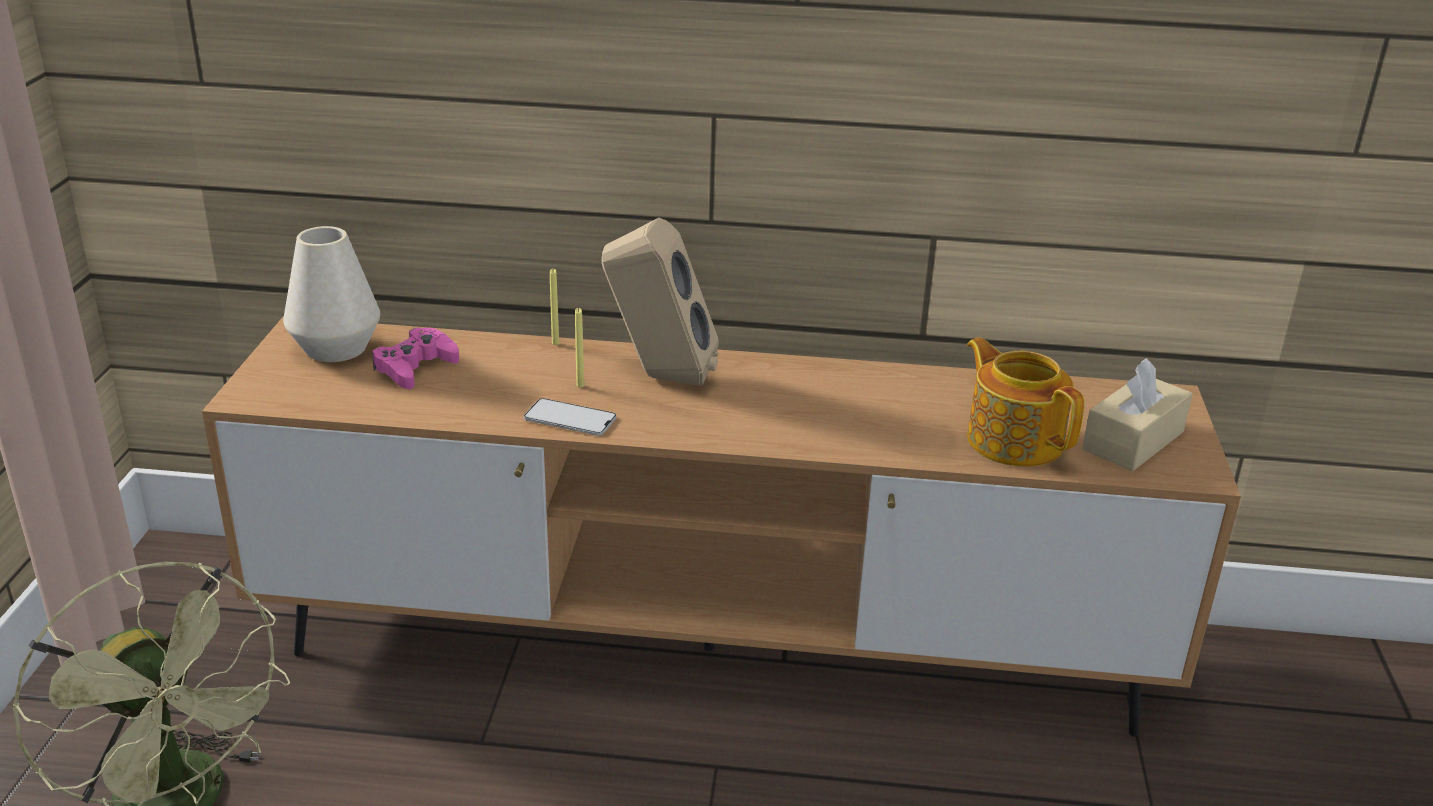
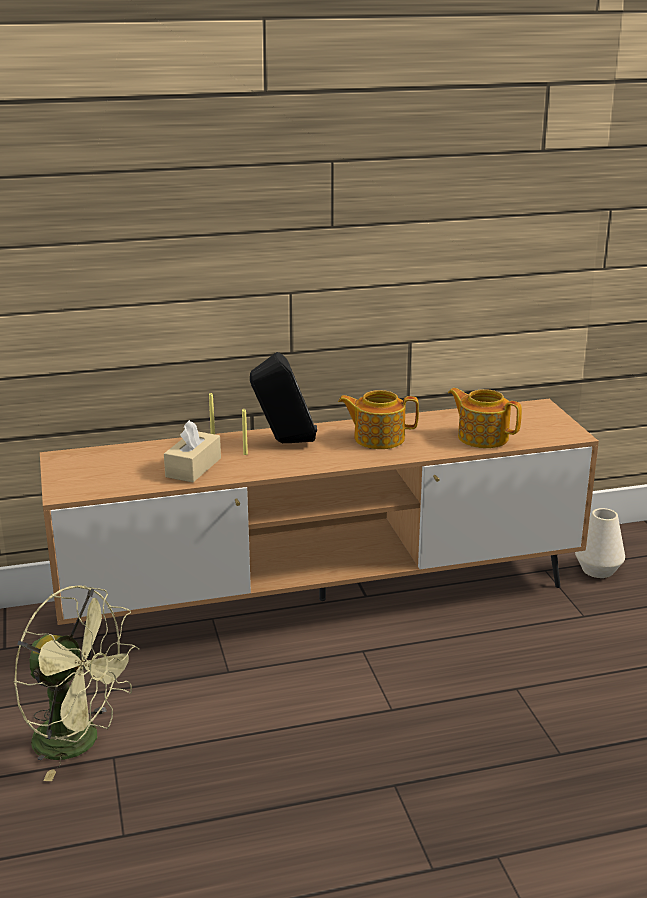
camera: 20 degrees left, 5 degrees down
(336, 348) = (89, 461): white vase -> white vase (597, 570)
(415, 367) = (145, 462): pink game controller -> none
(570, 418) = (254, 469): phone -> none
(659, 377) = (284, 442): beige speaker -> black speaker
(823, 402) = (378, 438): none -> teapot
(1133, 440) = (536, 427): beige tissue box -> beige tissue box (193, 467)

